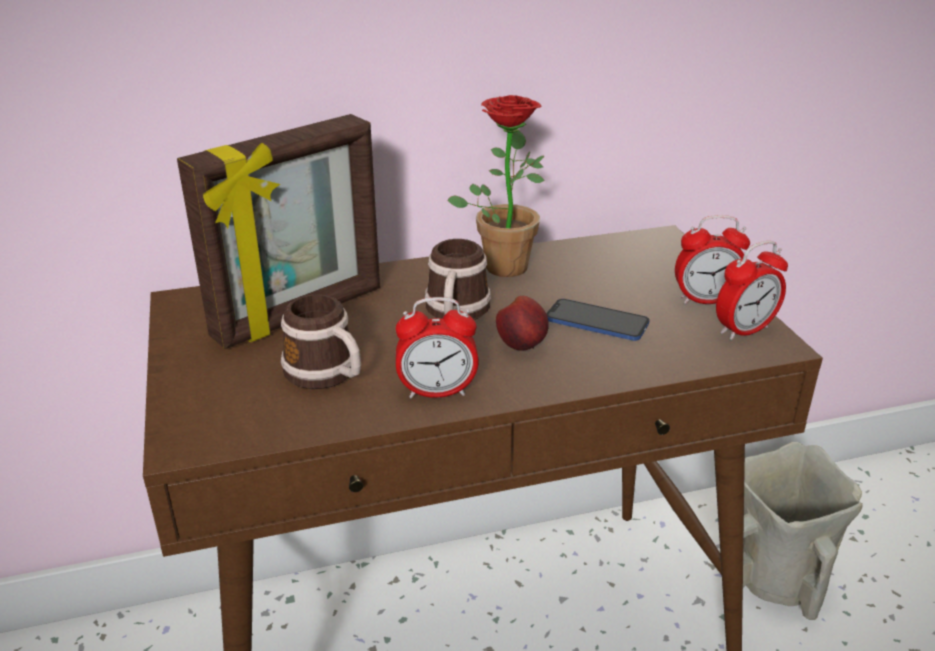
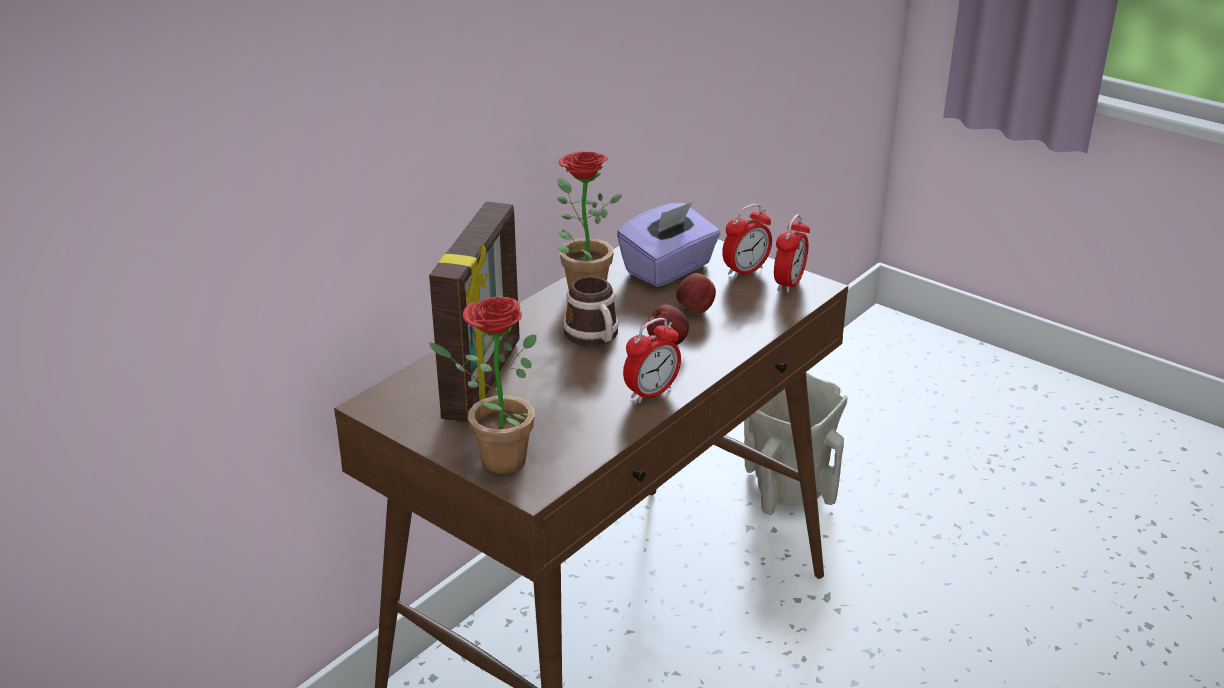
camera: 35 degrees left, 0 degrees up
(193, 397) = (493, 460): none -> potted plant
(327, 374) = (564, 410): mug -> none
(597, 322) = (695, 310): phone -> apple
(620, 272) = (668, 269): none -> purple tissue box

